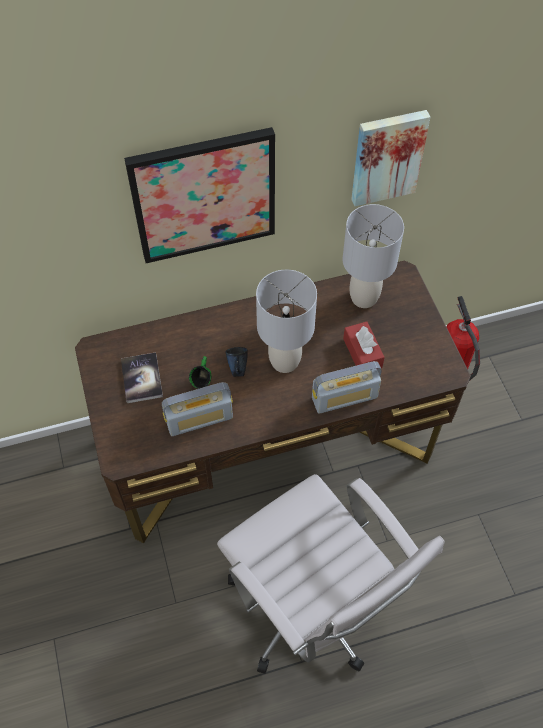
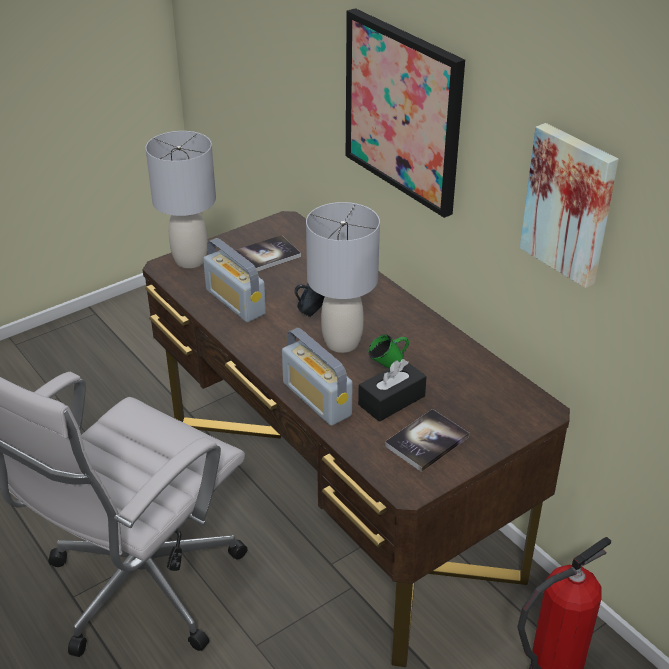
camera: 70 degrees right, 20 degrees down
(203, 383) = (281, 293): green mug -> green mug (387, 368)
(362, 353) = (391, 400): red tissue box -> black tissue box
(364, 297) = (479, 384): grey table lamp -> grey table lamp (191, 260)
(410, 347) = (427, 441): none -> book

